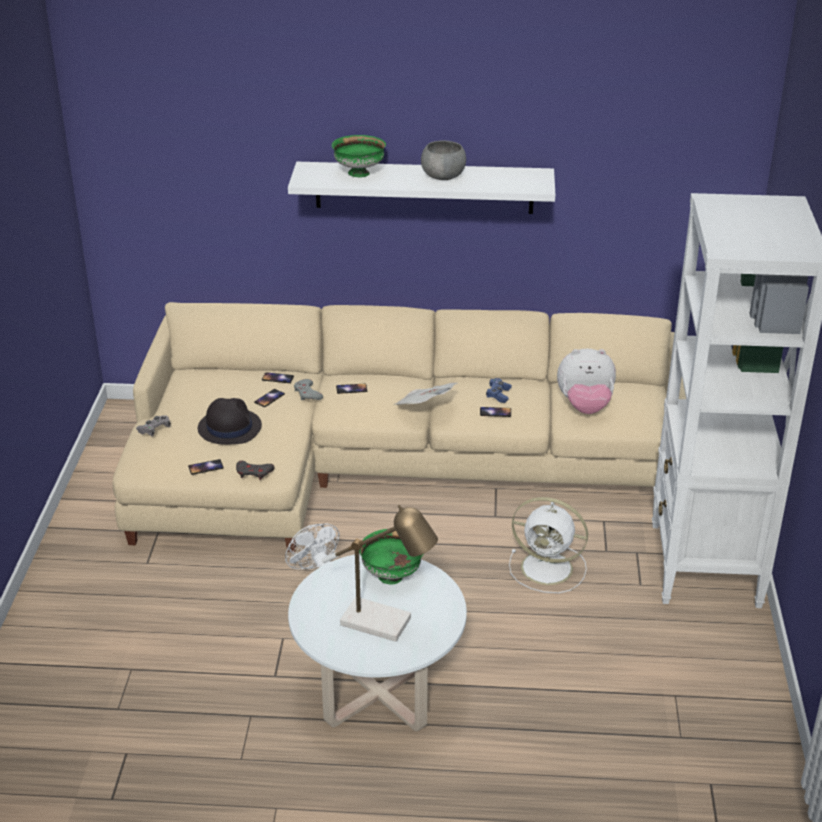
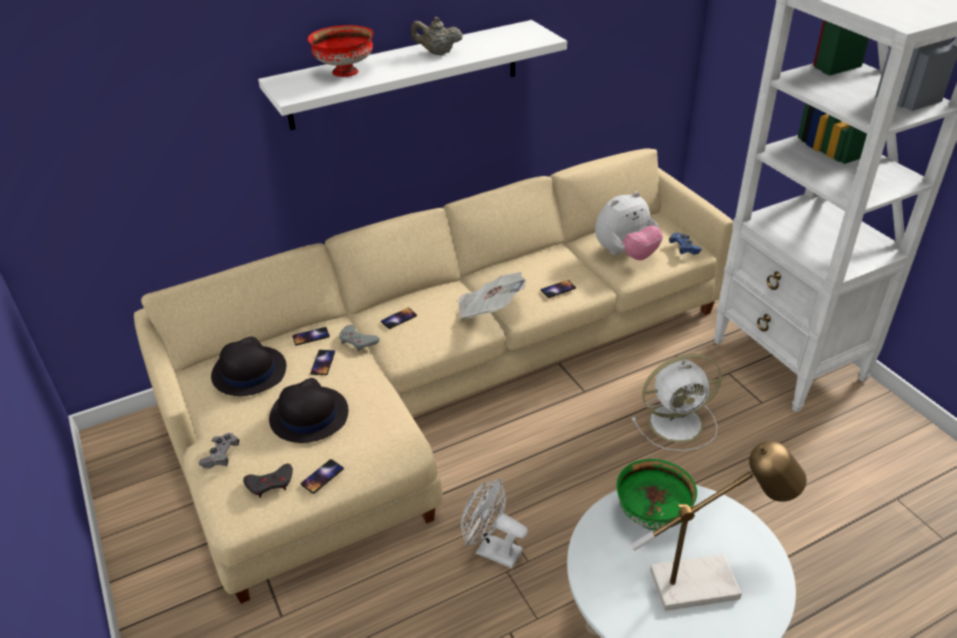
camera: 30 degrees left, 5 degrees up
(215, 385) = (248, 372): none -> black hat
(254, 472) = (383, 458): grey game controller -> grey game controller (270, 483)
(358, 173) = (344, 72): green bowl -> red bowl
(442, 176) = (437, 53): grey bowl -> beige teapot
(498, 395) = (543, 271): blue game controller -> blue game controller (684, 248)

